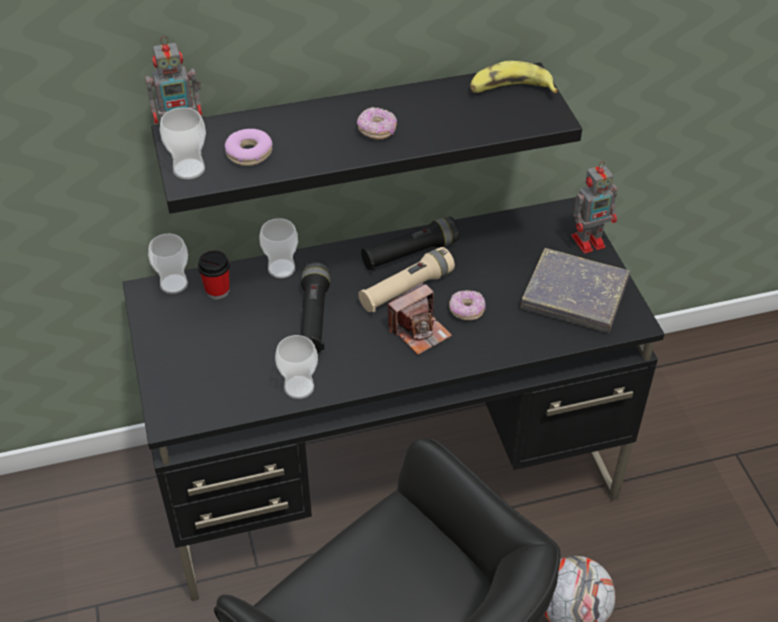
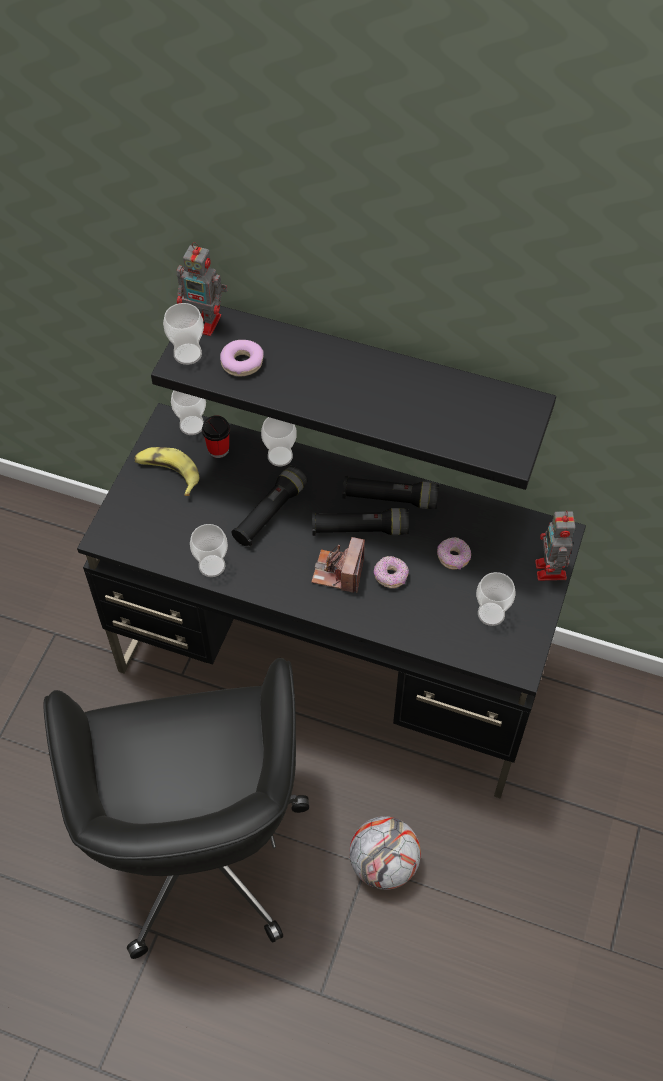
camera: 35 degrees right, 10 degrees up
(377, 131) = (356, 393): donut -> donut (453, 558)
(406, 289) = (359, 529): beige flashlight -> black flashlight
(419, 331) = (339, 572): camera -> camera turned 105 degrees clockwise
(510, 90) = (501, 410): banana -> banana (168, 473)
(574, 295) = (491, 614): grey book -> cup
(589, 241) = (550, 571): toy robot -> toy robot turned 75 degrees clockwise

